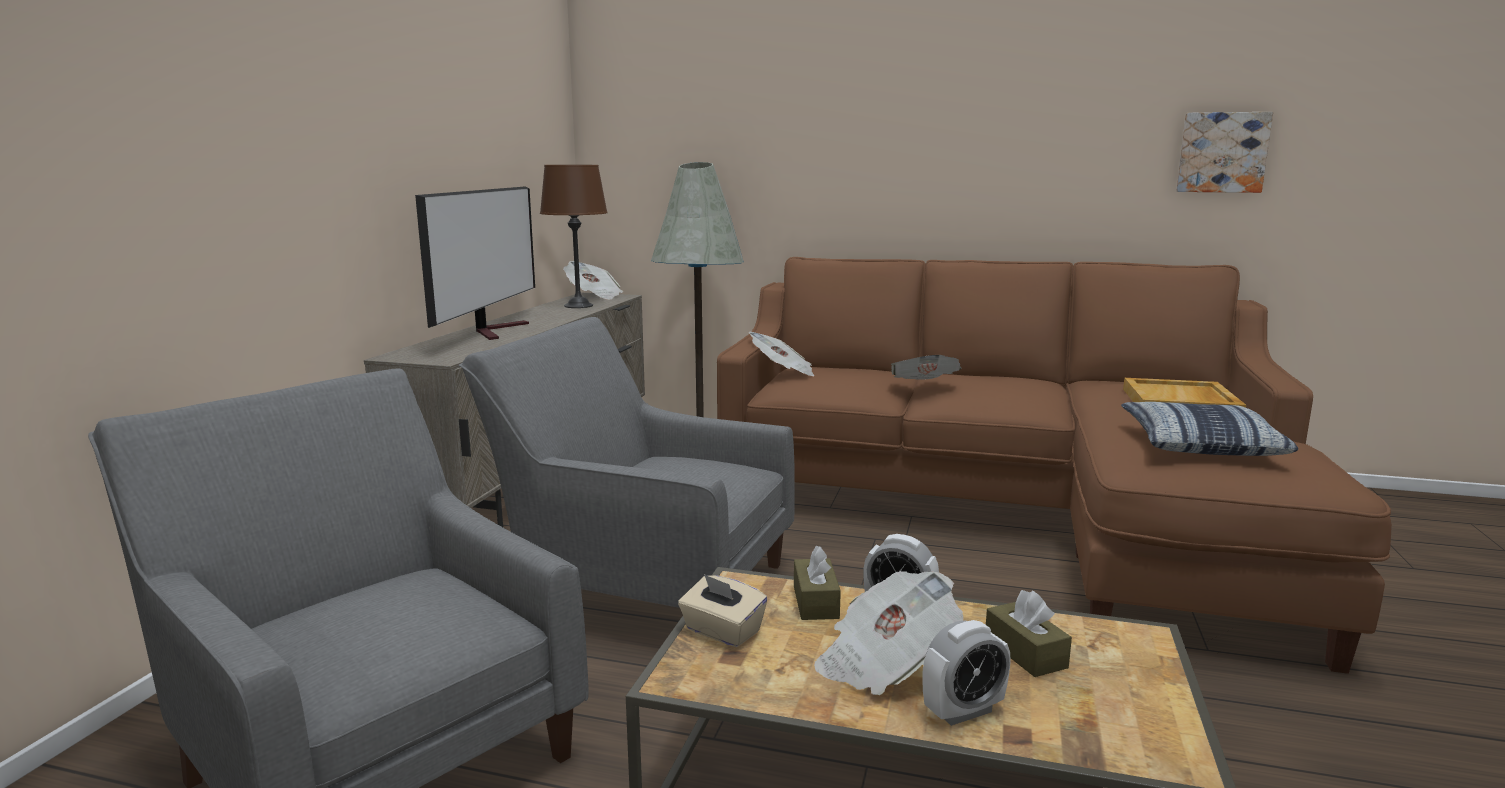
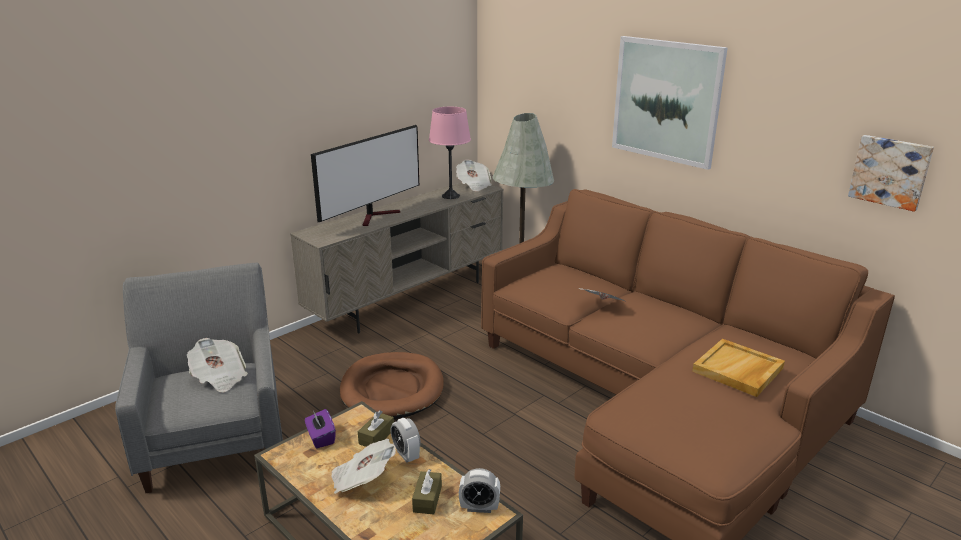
camera: 30 degrees right, 10 degrees up
(578, 306) = (450, 196): brown table lamp -> pink table lamp
(647, 588) = (392, 389): grey armchair -> brown dog bed
(722, 631) = (321, 438): beige tissue box -> purple tissue box
(783, 372) = (536, 271): newspaper -> newspaper (219, 377)
(907, 117) = (666, 101): none -> picture
(963, 711) = (361, 515): alarm clock -> alarm clock (479, 508)
(1200, 444) = (679, 410): pillow -> none

